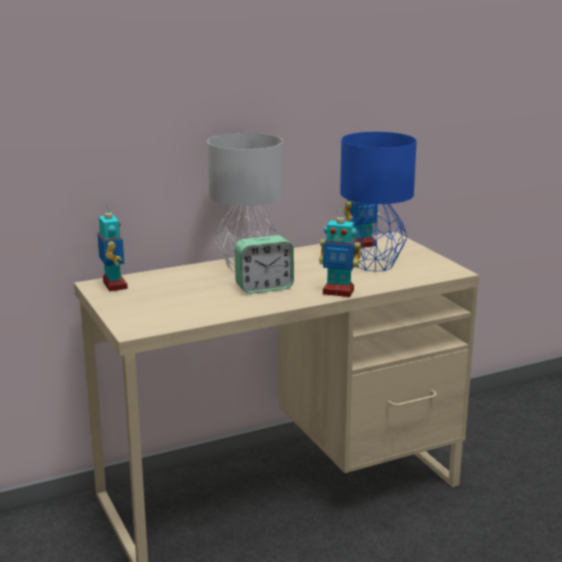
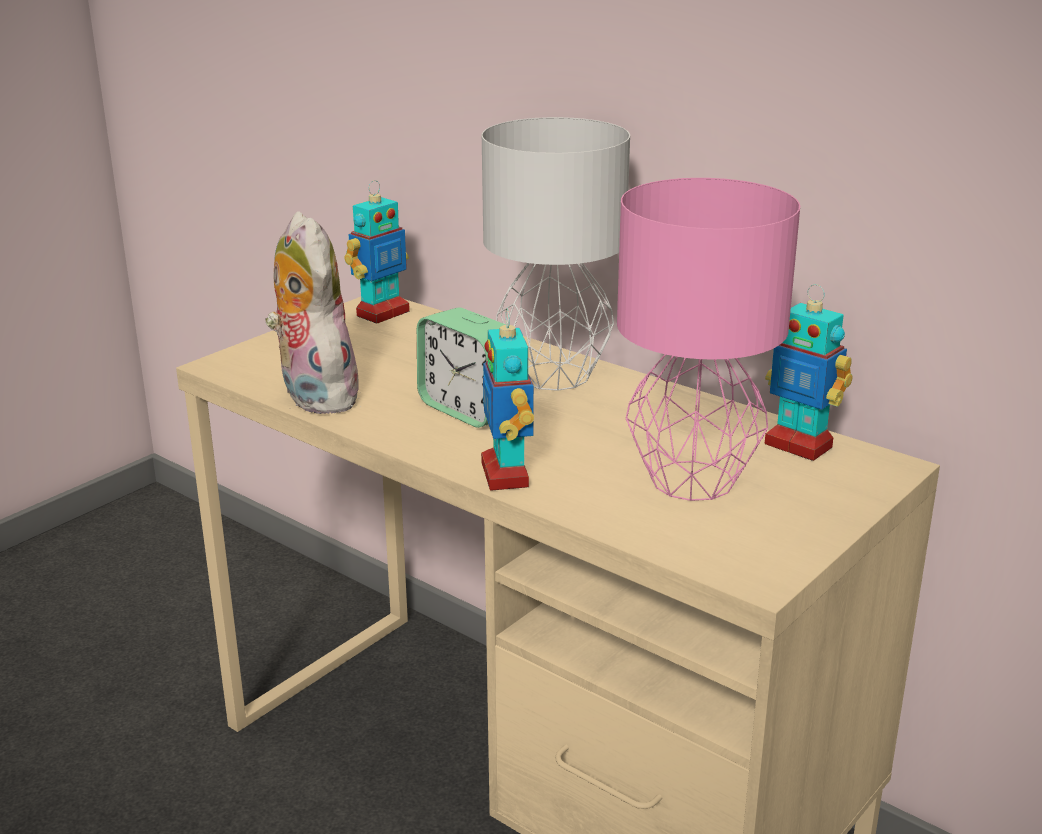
camera: 65 degrees right, 5 degrees up
(206, 314) = (313, 396): none -> plush toy
(375, 265) = (695, 481): blue table lamp -> pink table lamp

